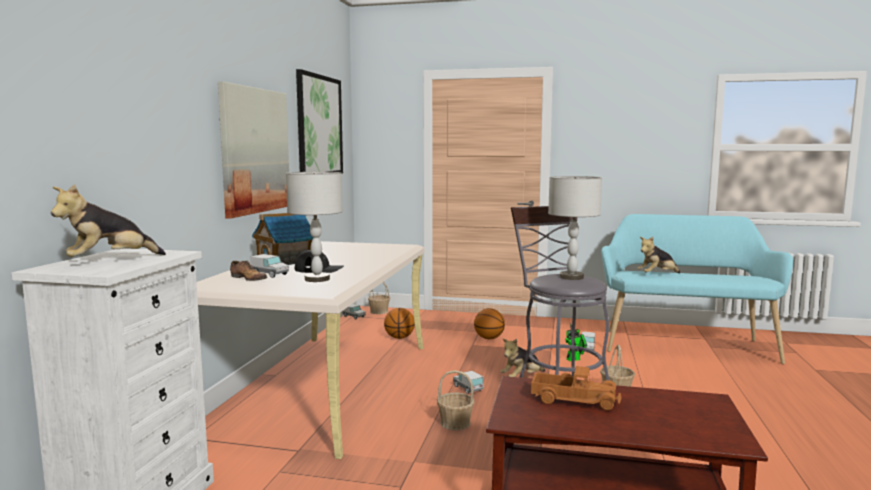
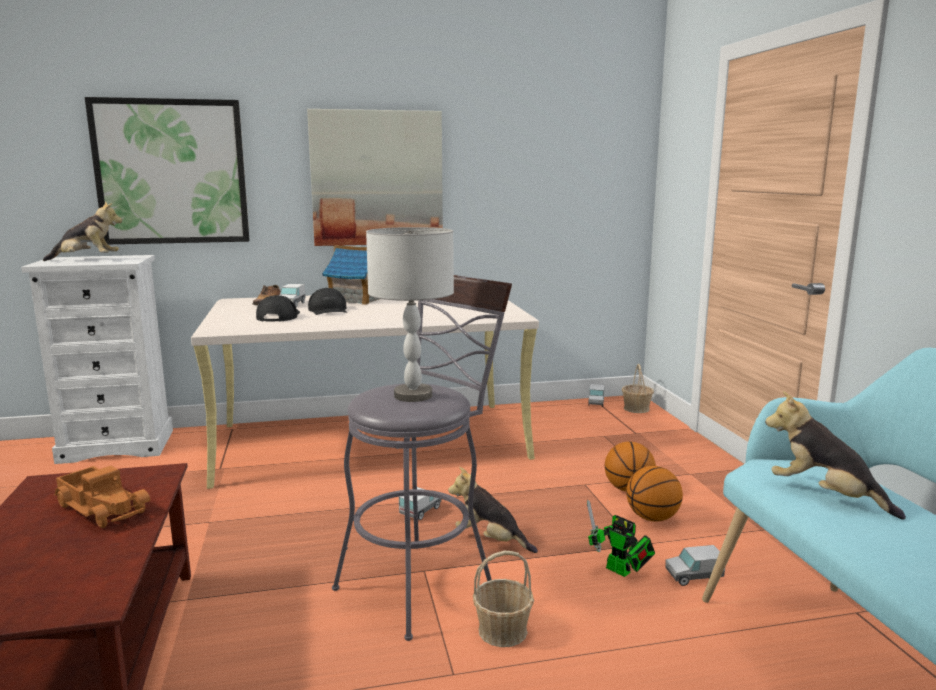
camera: 65 degrees right, 5 degrees up
(110, 261) = (87, 260): plush toy -> plush toy turned 150 degrees clockwise
(317, 279) = (279, 316): grey table lamp -> black cap
(319, 126) = (543, 146): picture -> picture (171, 172)
(399, 337) = (554, 439): basketball -> basketball (652, 518)
(455, 423) = (312, 524): basket -> none
(574, 399) = (103, 507): toy truck -> toy truck turned 45 degrees counterclockwise

